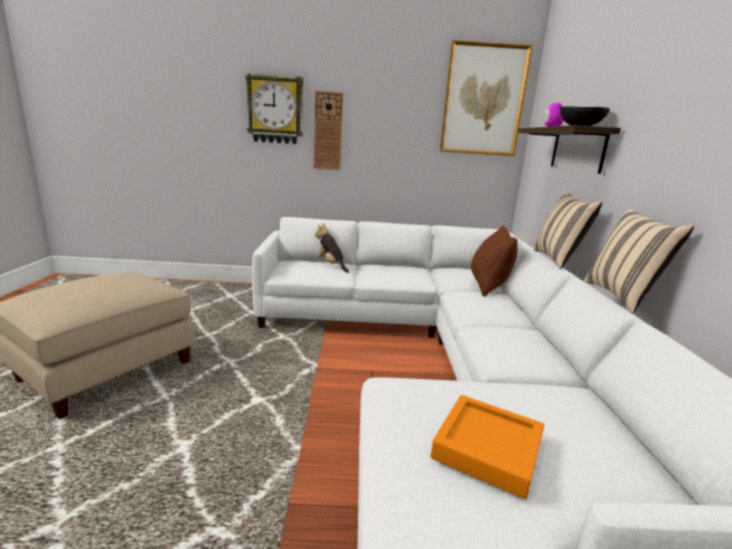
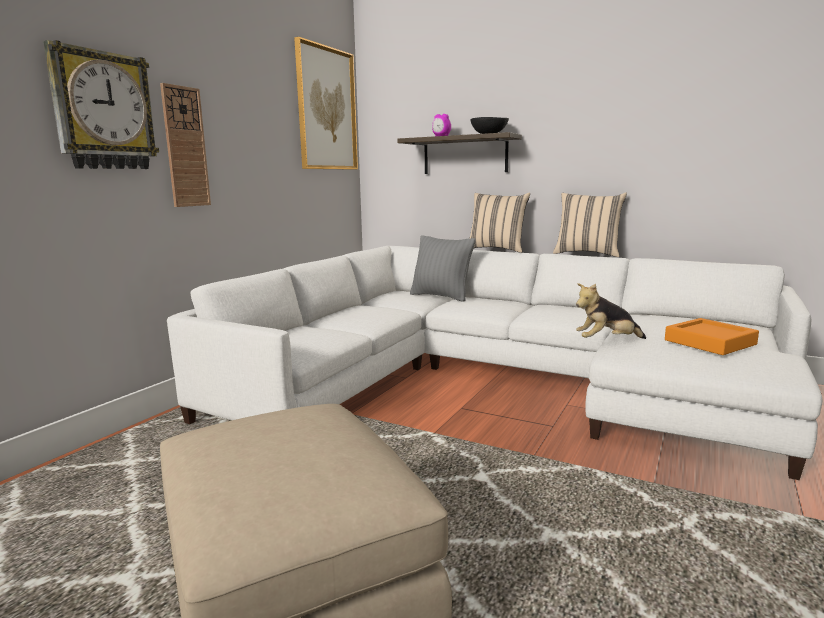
camera: 60 degrees left, 5 degrees down
(331, 265) = (298, 332): plush toy -> plush toy (606, 341)
(488, 286) = (441, 296): brown pillow -> grey pillow

